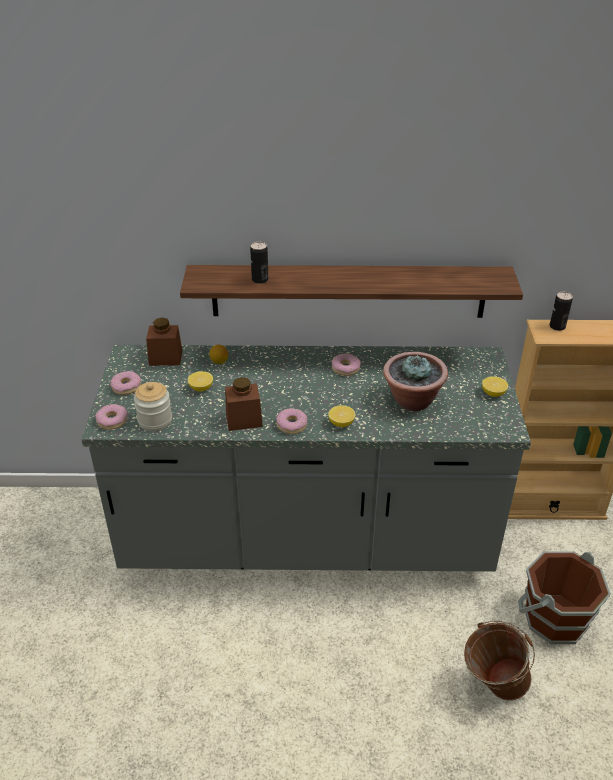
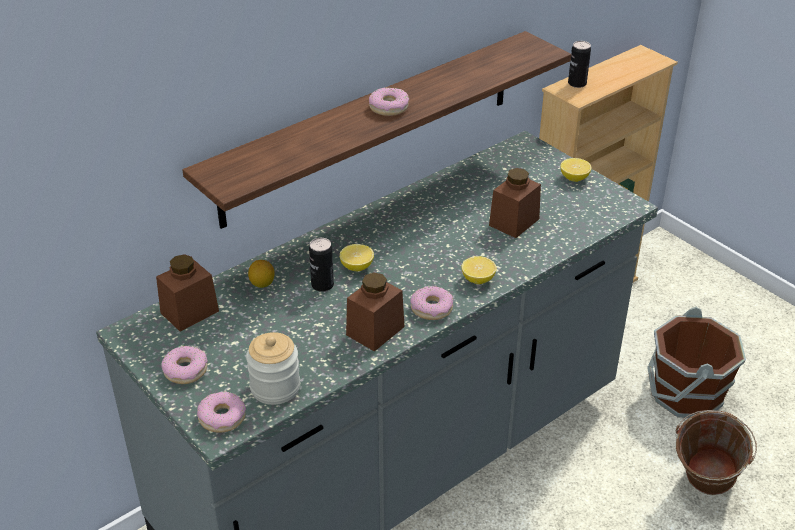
camera: 40 degrees left, 0 degrees up
(201, 388) = (281, 323): lemon -> lemon (357, 267)
(260, 280) = (298, 148): can -> can (322, 285)
(345, 368) = (409, 222): donut -> donut (388, 107)
(412, 401) = (514, 222): potted plant -> brown jar

